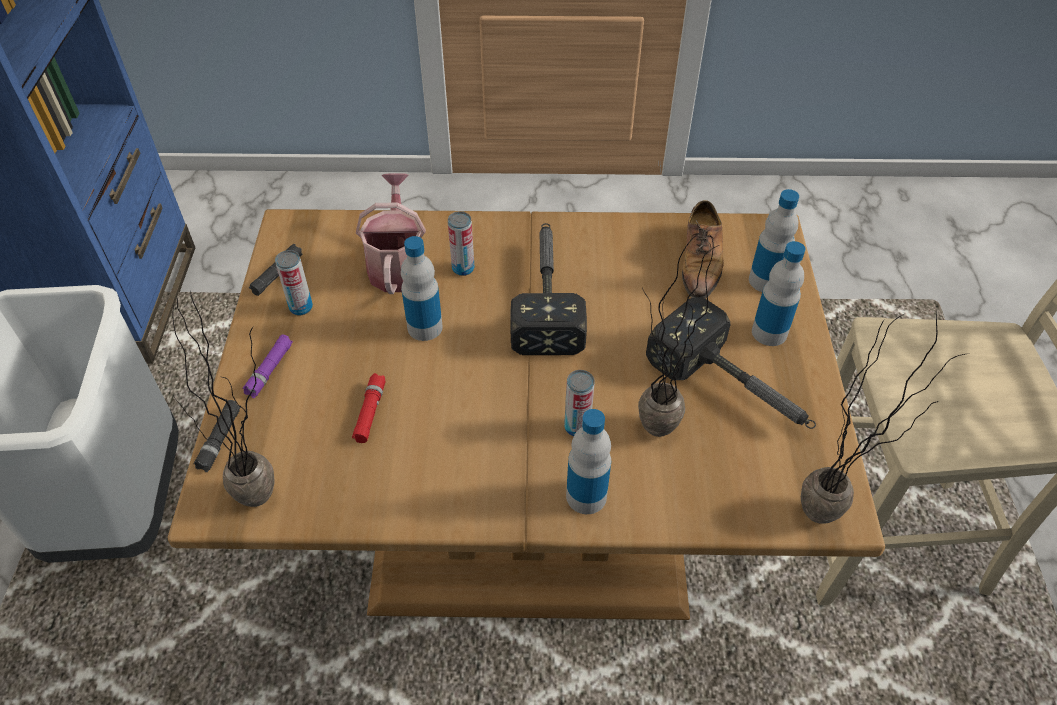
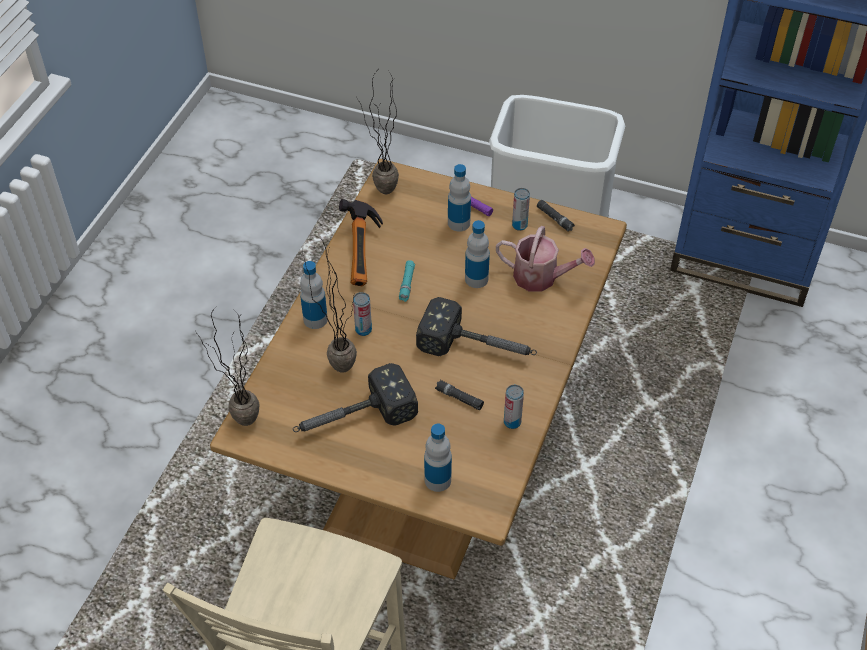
camera: 110 degrees right, 0 degrees up
(220, 439) = (431, 181): black flashlight -> black flashlight (459, 398)
(370, 412) = (420, 242): red flashlight -> none
(420, 478) = (364, 254): none -> hammer
(463, 268) = (523, 310): can -> can (512, 422)
(464, 402) = (407, 284): none -> turquoise flashlight
(700, 262) = (473, 447): shoe -> none
(769, 332) = (388, 459): bottle -> bottle (459, 223)

